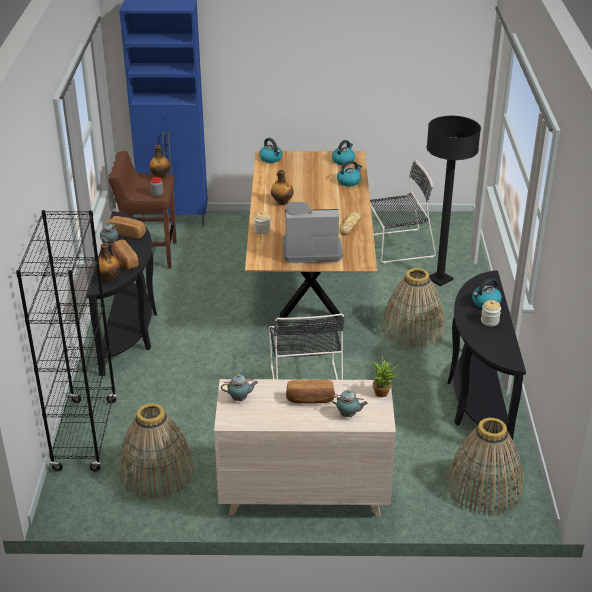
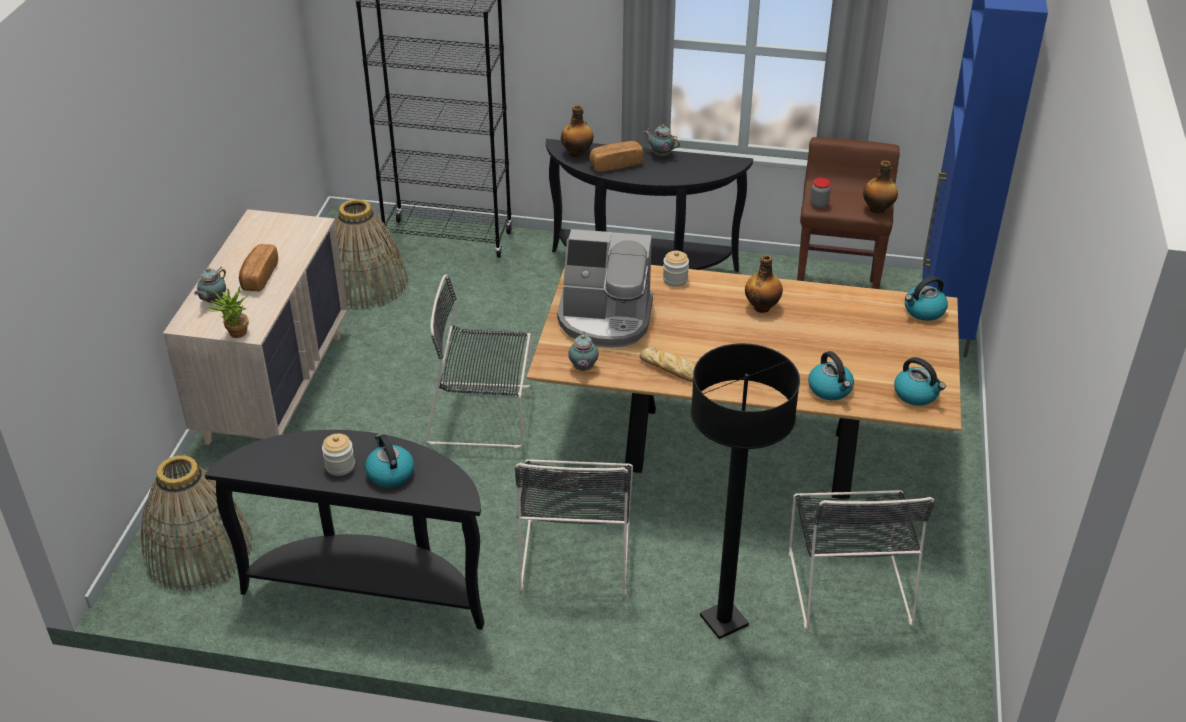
camera: 100 degrees right, 5 degrees up
(128, 233) = (689, 168): bread -> none
(240, 399) = (289, 229): teapot -> teapot (583, 369)
(311, 250) = (605, 319): coffee machine -> coffee machine turned 90 degrees clockwise
(413, 330) = (576, 551): basket -> black chair

